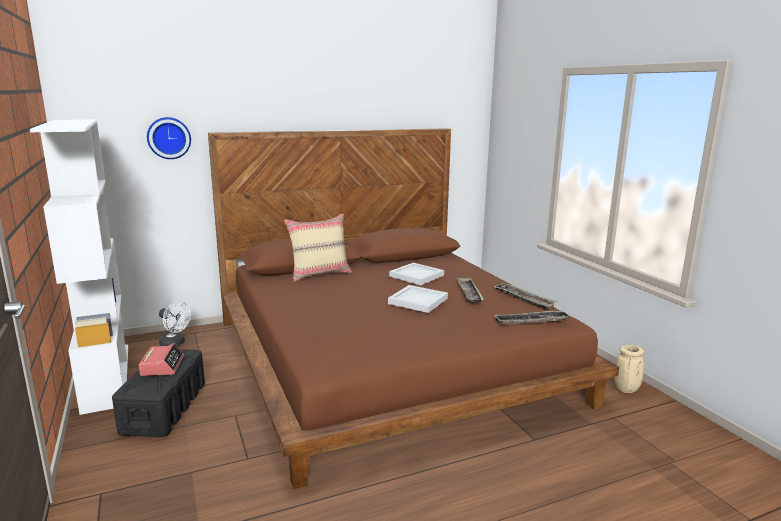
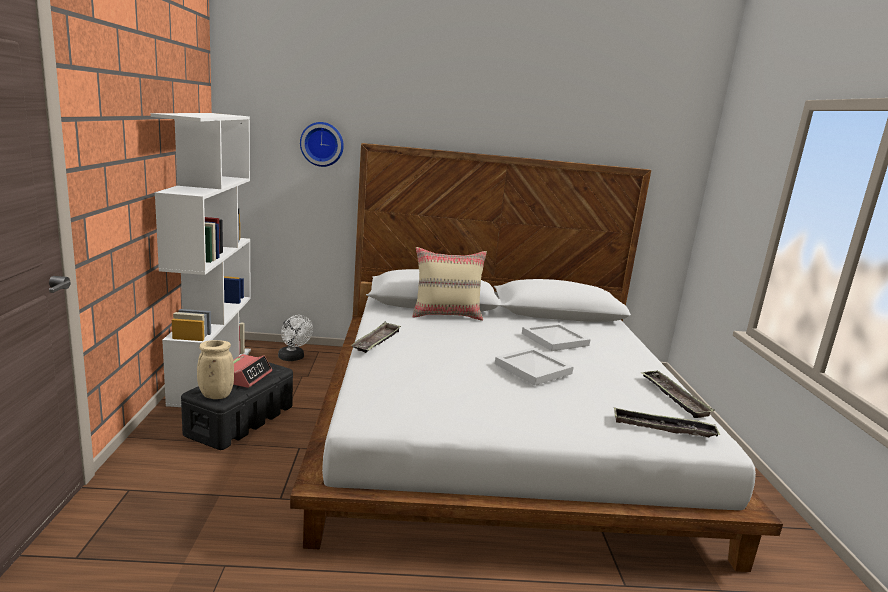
camera: 20 degrees right, 0 degrees up
(389, 359) = (500, 430): brown bed -> white bed
(469, 293) = (605, 374): tray -> tray (377, 341)
(626, 390) = (801, 559): beige vase -> beige vase (215, 396)

